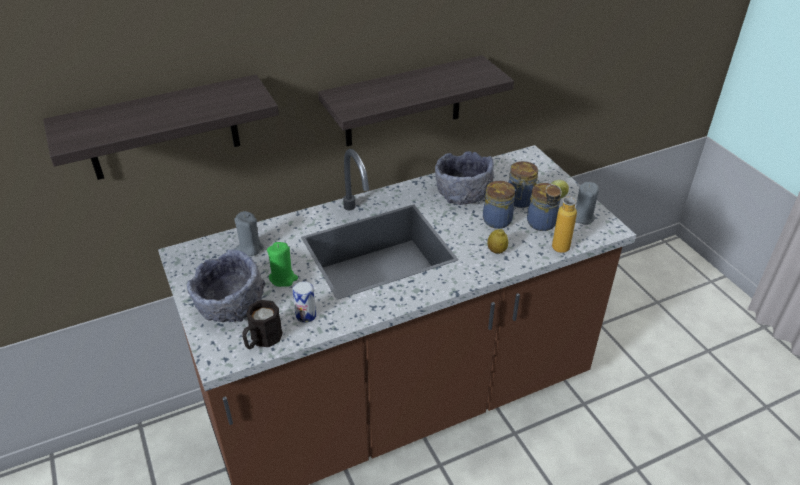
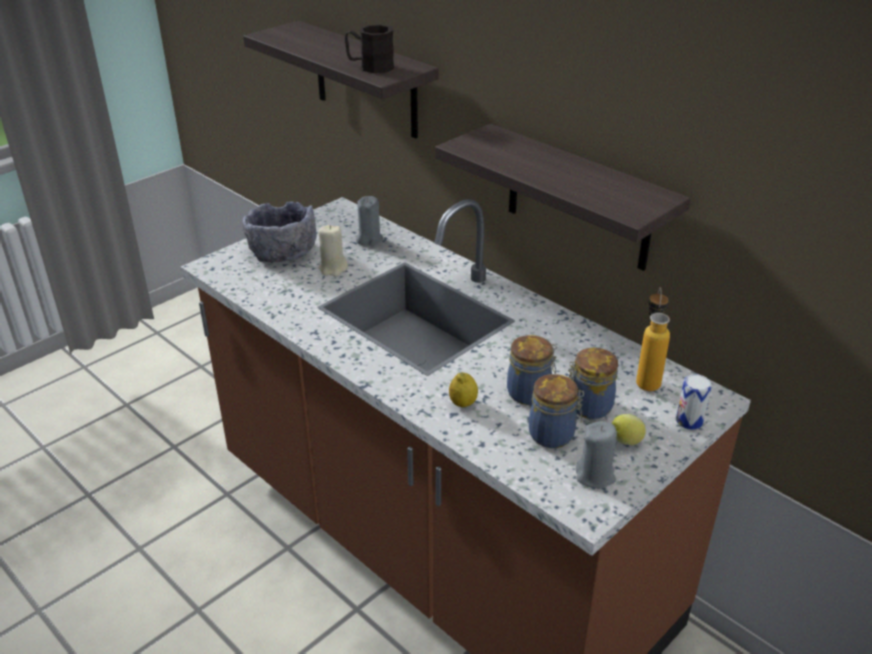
camera: 70 degrees right, 5 degrees down
(262, 340) = (242, 280): black mug -> black mug (370, 67)
(283, 278) = (333, 269): green candle -> beige candle
(306, 315) = (285, 295): can -> can (689, 421)
(462, 193) = (567, 353): grey bowl -> none
(553, 245) = (506, 454): bottle -> bottle (647, 378)

